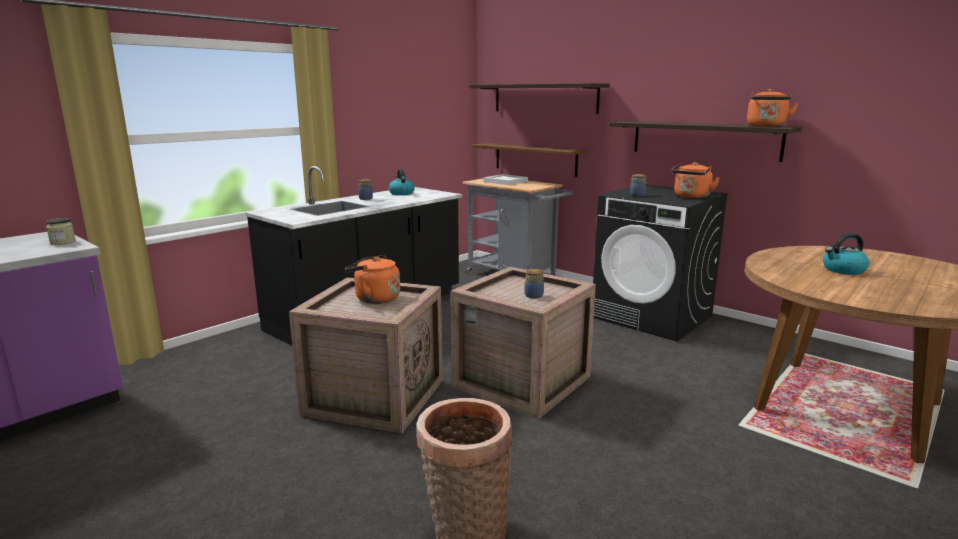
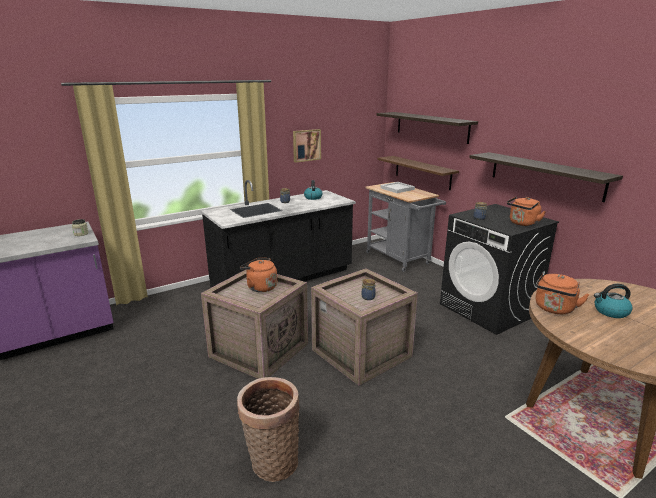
camera: 15 degrees right, 5 degrees up
(383, 125) = (306, 145): none -> picture
(766, 126) = (590, 173): orange kettle -> orange kettle (554, 309)

